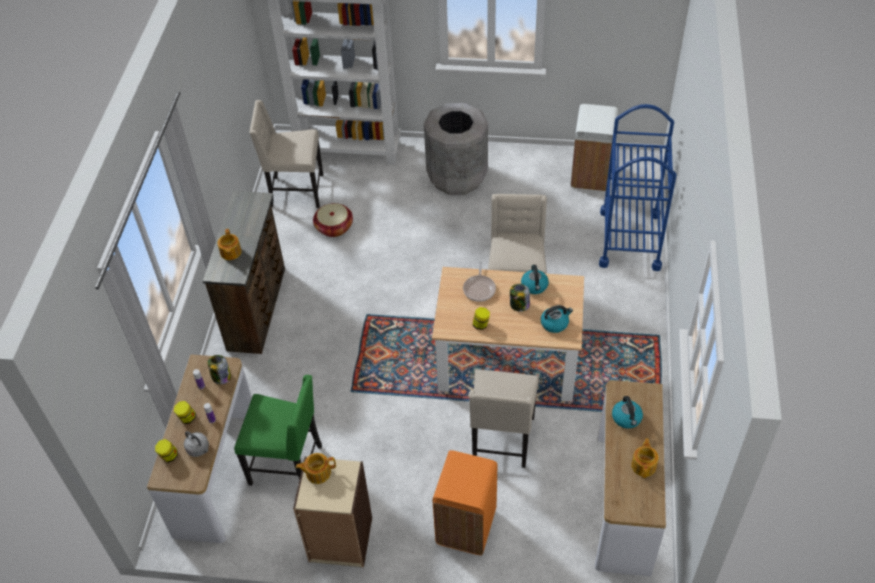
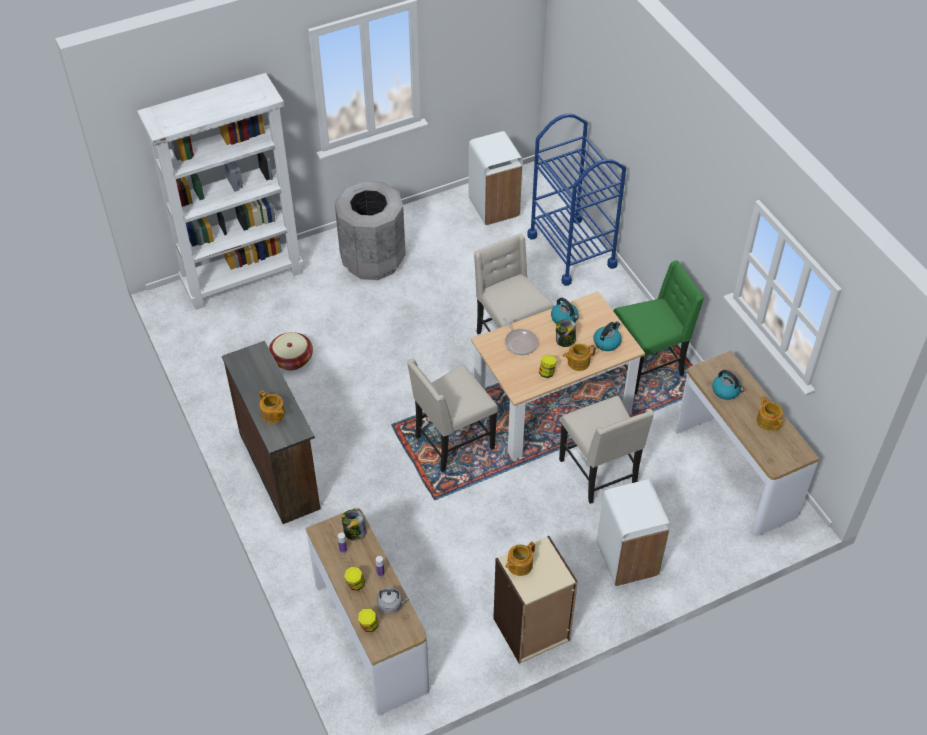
camera: 35 degrees left, 0 degrees up
(288, 464) = (430, 593): green chair -> green chair (648, 366)
(295, 191) = (222, 342): beige chair -> beige chair (452, 442)
(465, 527) = (627, 560): orange trash can -> white trash can
(514, 328) = (578, 362): none -> teapot

